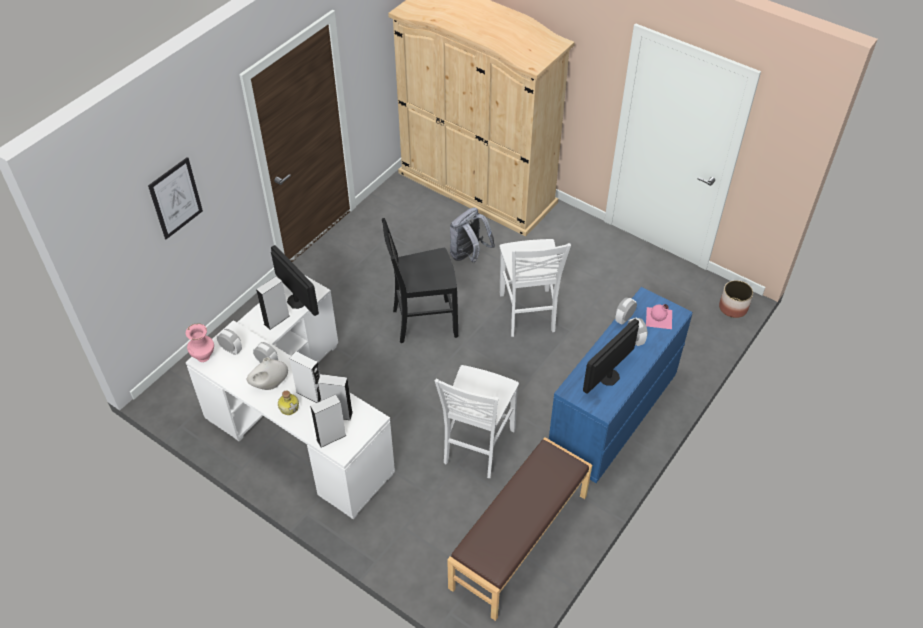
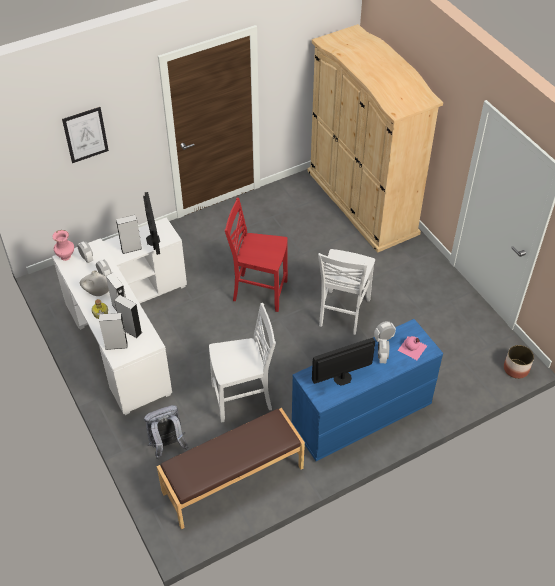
camera: 25 degrees right, 0 degrees up
(423, 322) = (258, 291): black chair -> red chair
(469, 255) = (323, 252): grey backpack -> grey backpack (167, 445)
(477, 447) = (243, 398): white chair -> white chair turned 150 degrees counterclockwise

